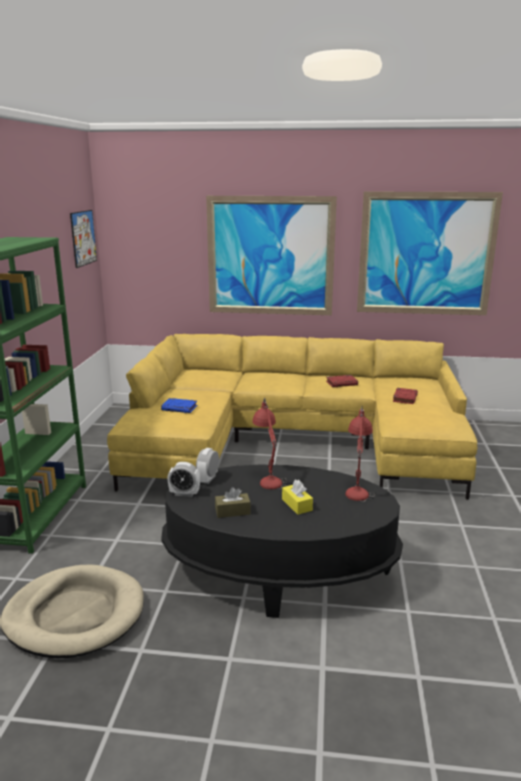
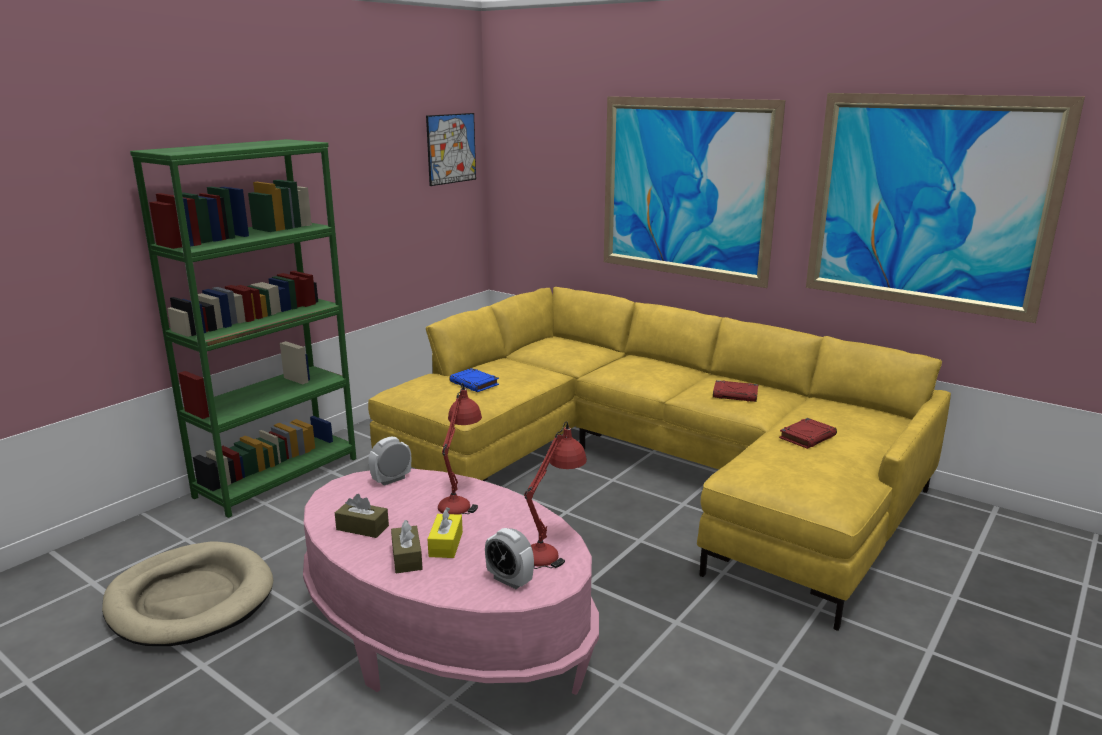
camera: 30 degrees right, 0 degrees up
(184, 493) = (343, 489): alarm clock -> alarm clock (509, 580)
(279, 570) = (446, 633): black coffee table -> pink coffee table
(285, 519) = (407, 558): none -> brown tissue box

